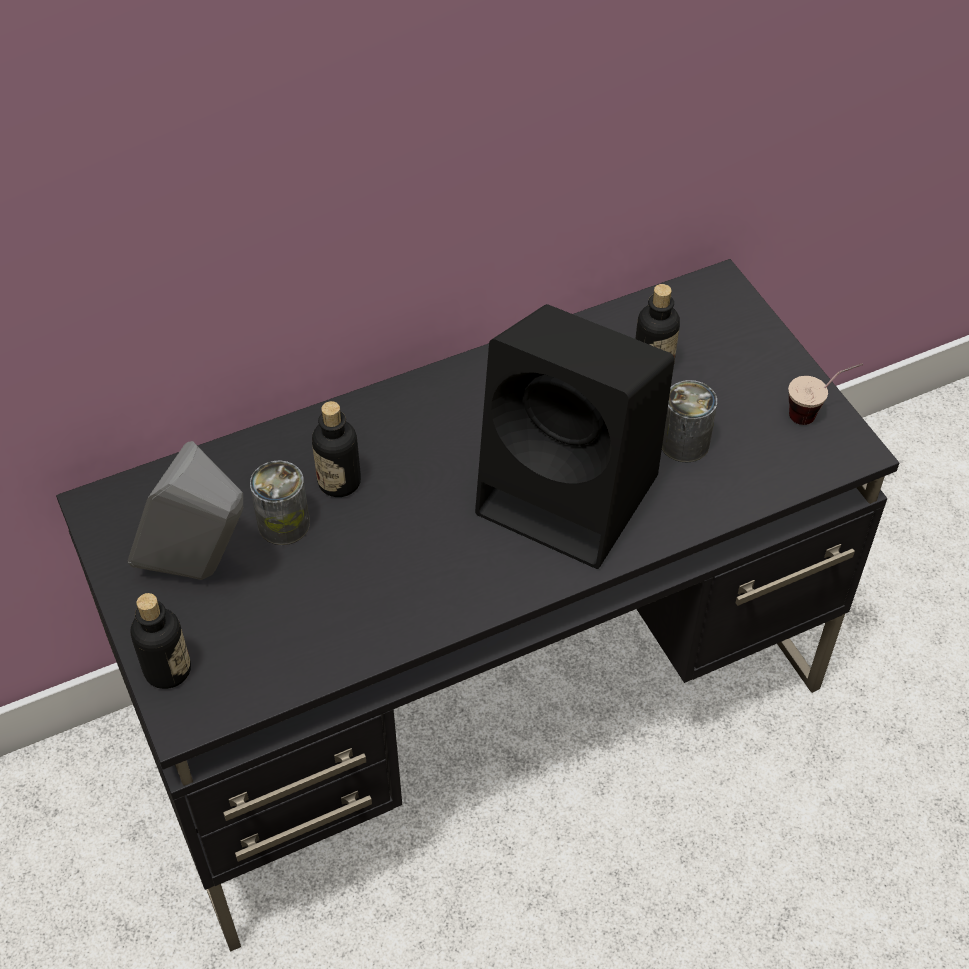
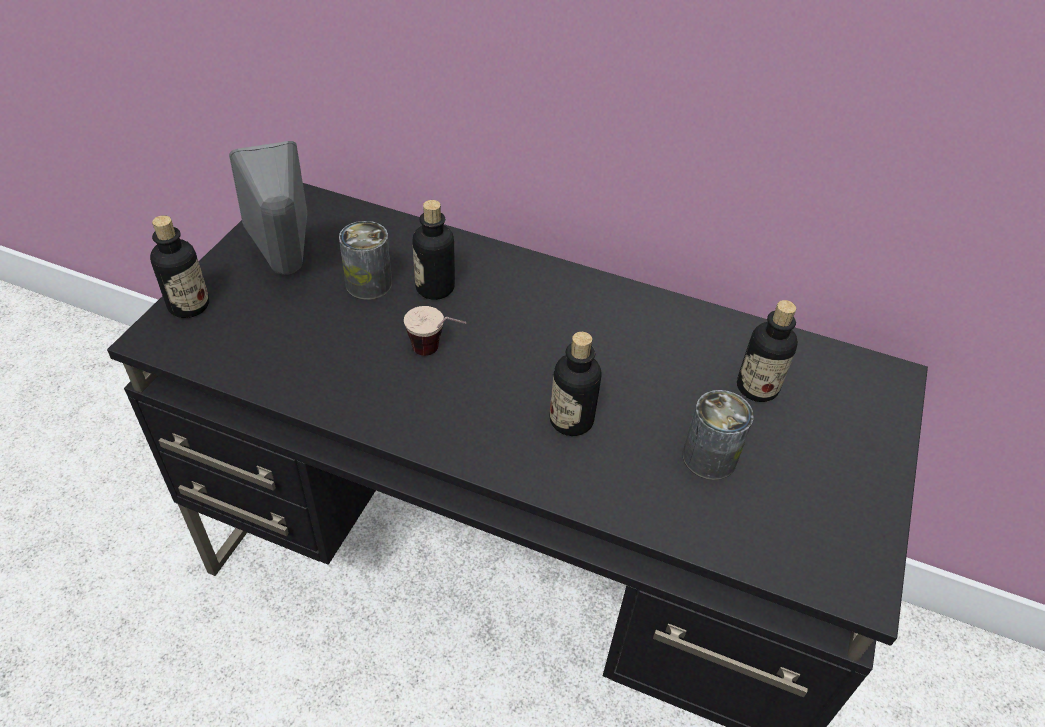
camera: 45 degrees right, 5 degrees down
(572, 495) = (571, 420): black speaker -> bottle
(817, 413) = (861, 531): cup -> cup (437, 354)

